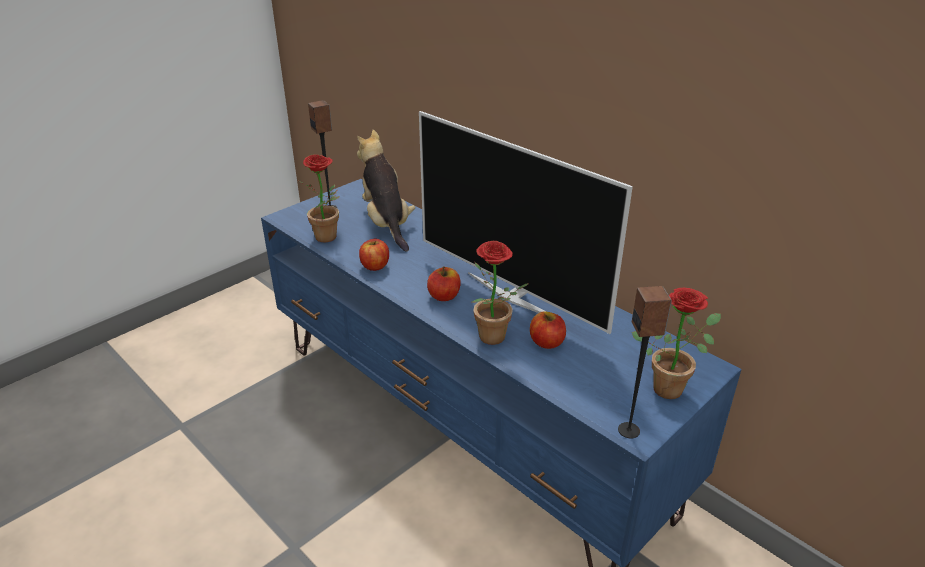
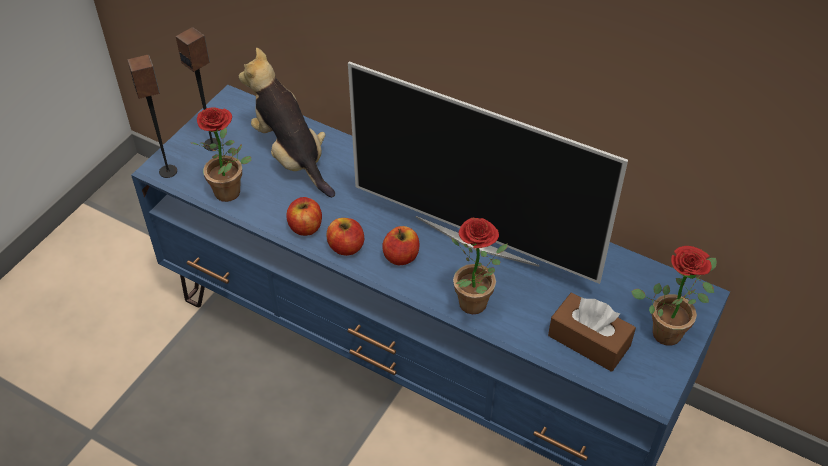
camera: 15 degrees left, 15 degrees up
(547, 342) = (532, 299): apple -> apple (346, 247)
(589, 381) = (589, 340): none -> brown tissue box
(629, 430) = (643, 392): speaker -> speaker (168, 171)

